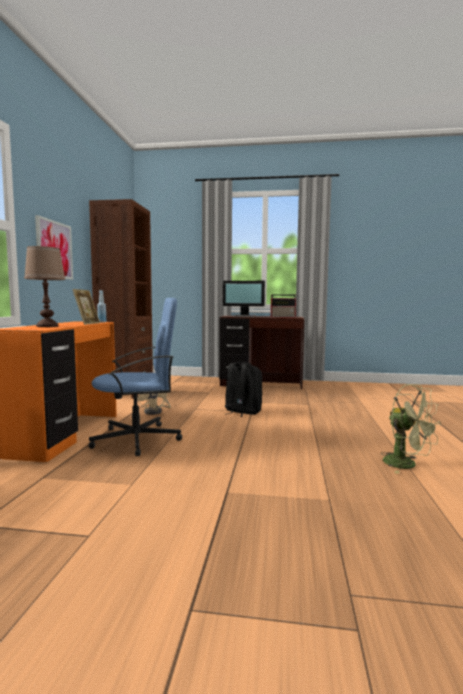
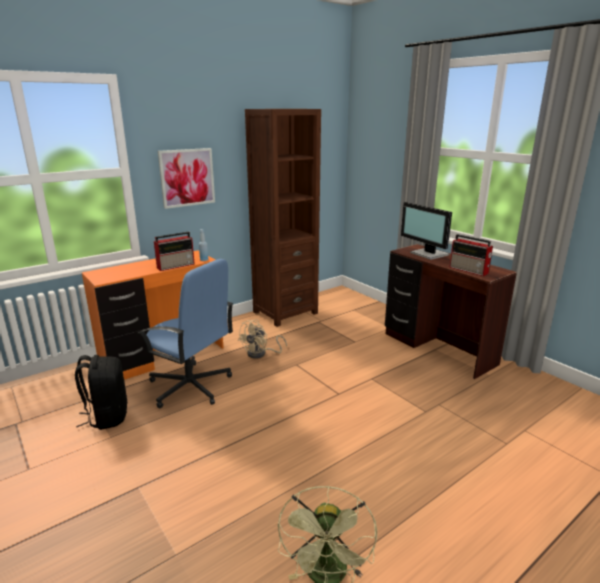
camera: 45 degrees right, 15 degrees up
(47, 326) = (130, 270): brown table lamp -> none
(87, 324) = (176, 265): picture frame -> radio
(242, 412) = (329, 390): black backpack -> black backpack (107, 416)

